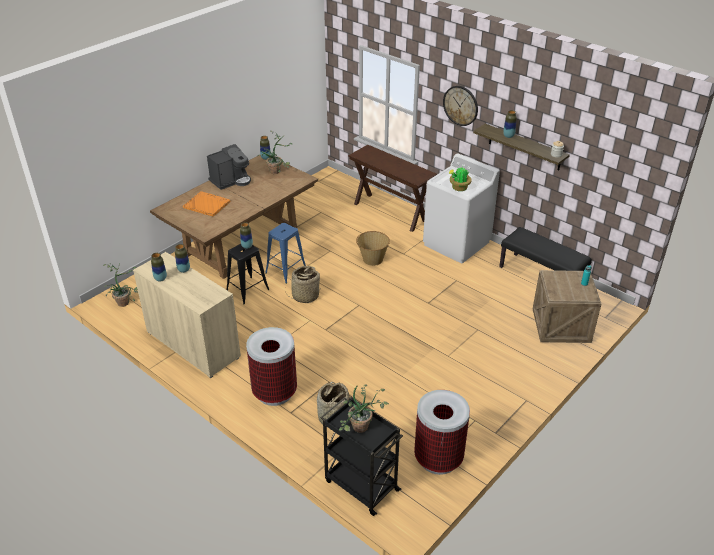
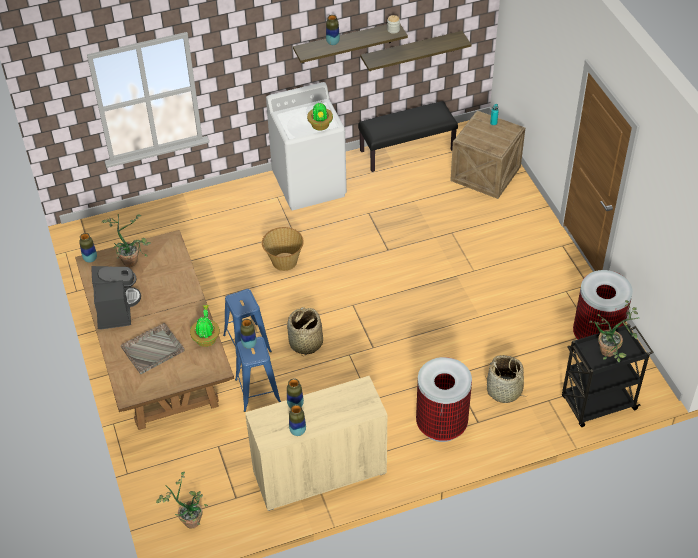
camera: 60 degrees left, 10 degrees up
(207, 205) = (153, 349): orange tray -> grey tray
(230, 221) = (206, 338): none -> potted plant
(248, 290) = (258, 390): black stool -> blue stool
(390, 212) = (210, 210): brown console table -> none
(460, 105) = (256, 45): wall clock -> none
(575, 191) = (411, 51): none -> shelf

